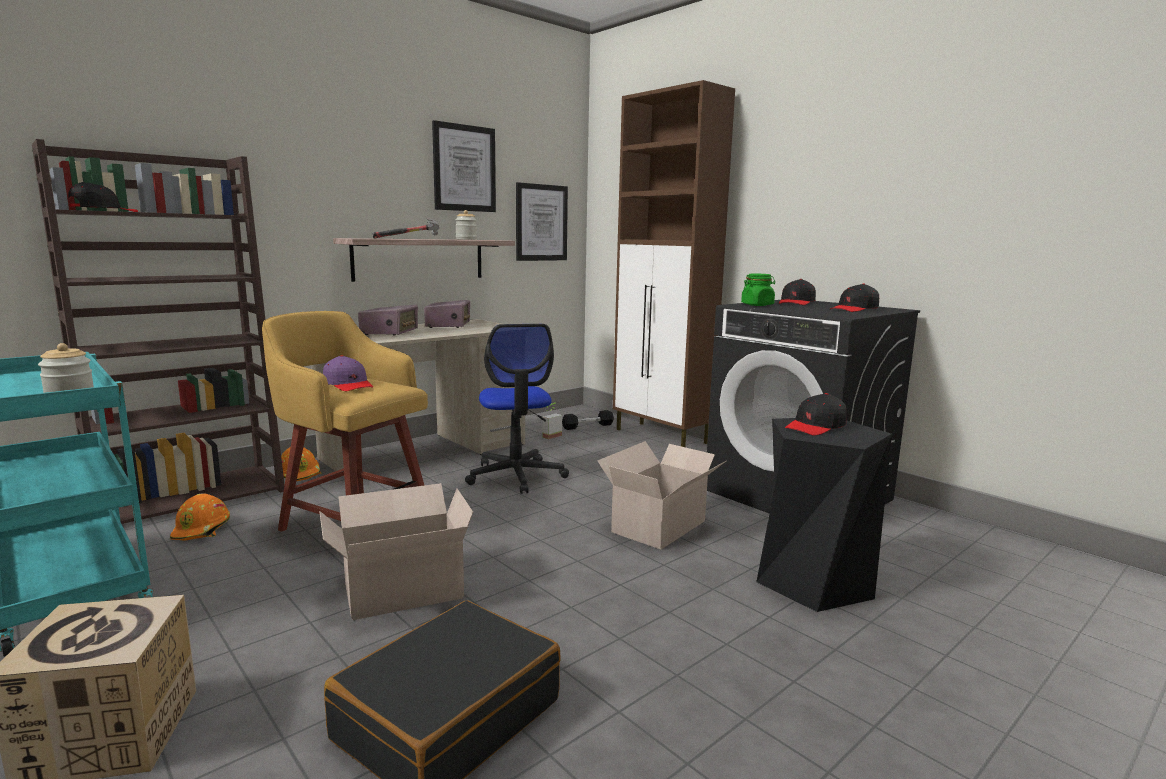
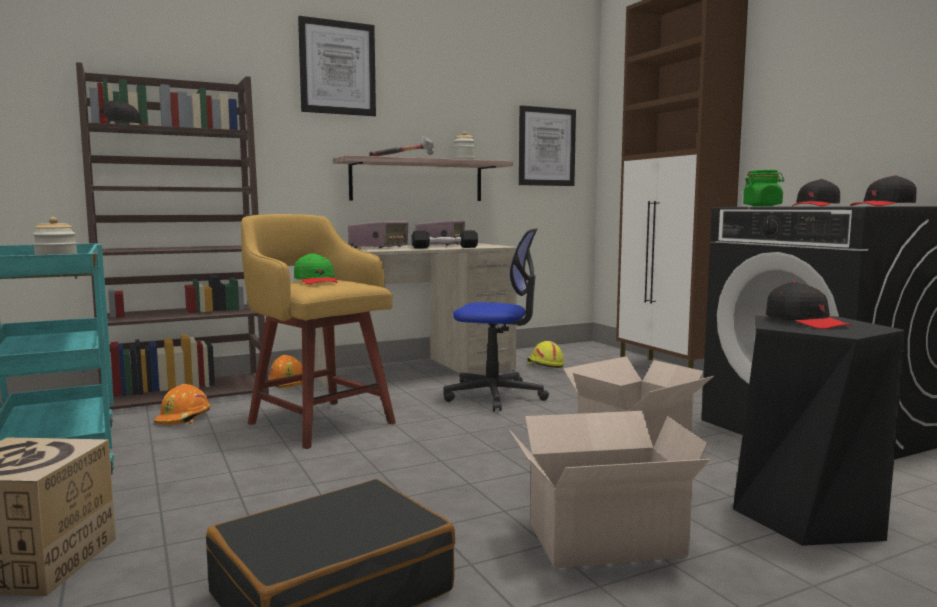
camera: 15 degrees right, 5 degrees down
(348, 385) = (316, 281): purple cap -> green cap
(399, 591) = (335, 480): cardboard box -> cardboard box (600, 540)
(464, 168) = (465, 92): picture -> picture (337, 68)
(516, 476) = (495, 396): office chair -> office chair turned 75 degrees counterclockwise
(549, 435) = (544, 365): potted plant -> yellow hard hat
(587, 426) = (589, 359): black dumbbell -> black dumbbell (444, 247)
(816, 426) = (805, 322): black cap -> black cap turned 90 degrees counterclockwise

